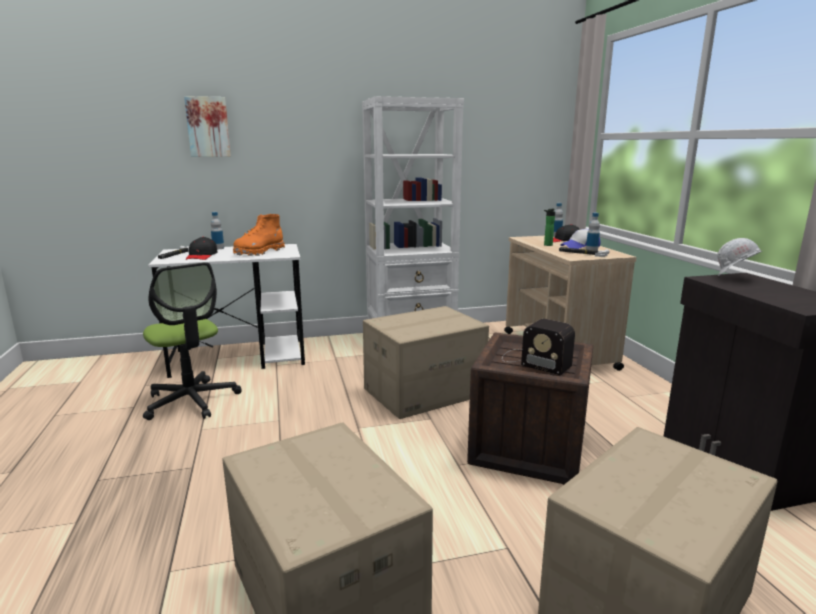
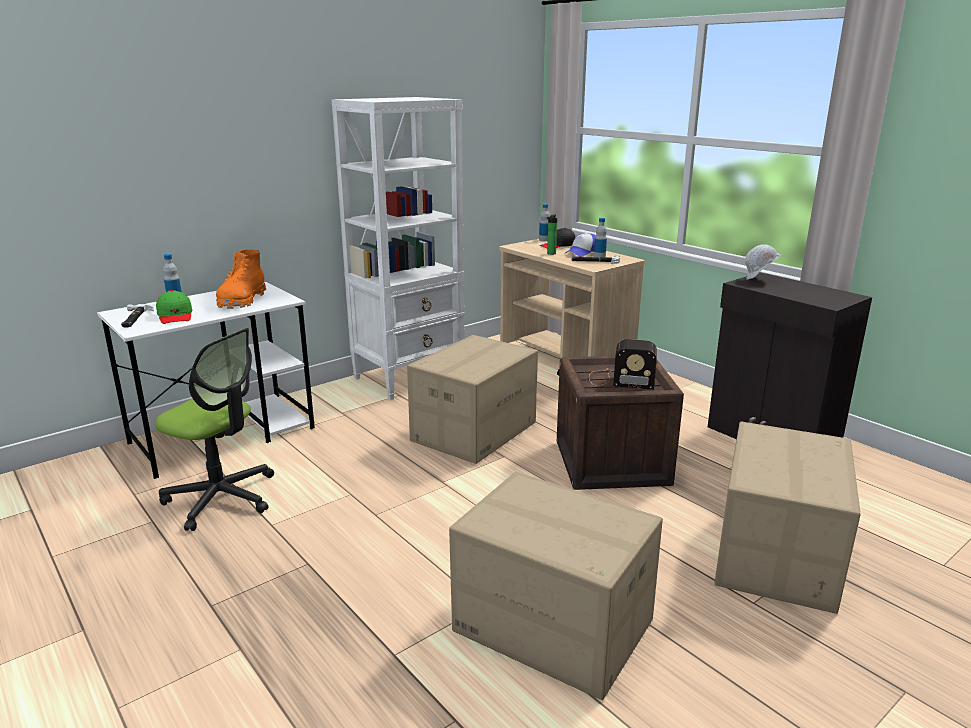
camera: 25 degrees left, 5 degrees up
(202, 256) = (175, 316): black cap -> green cap
(208, 127) = (143, 142): picture -> none

